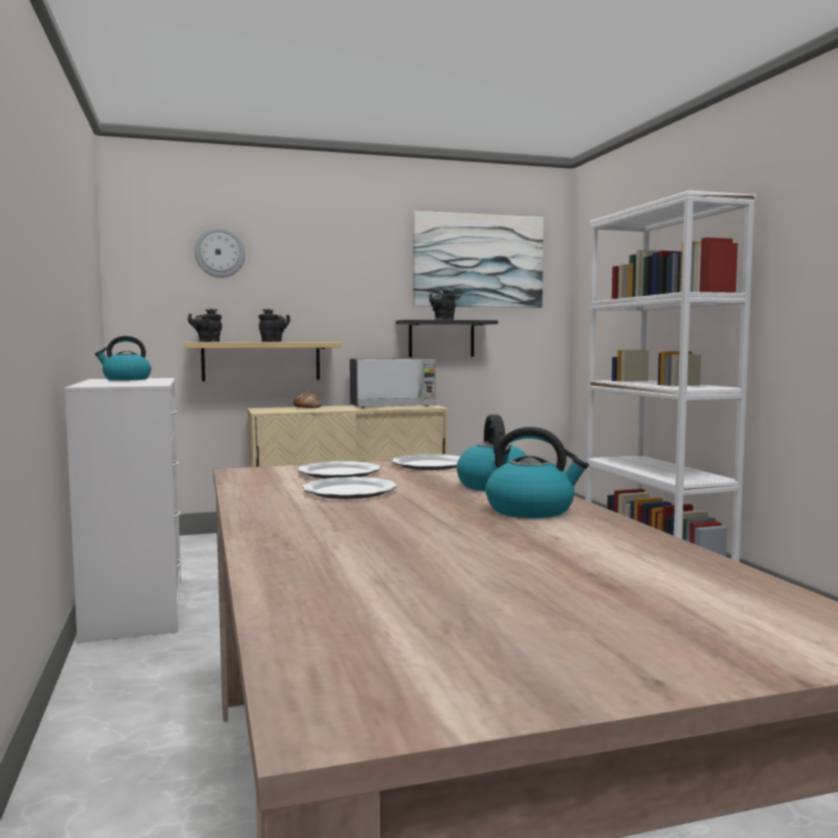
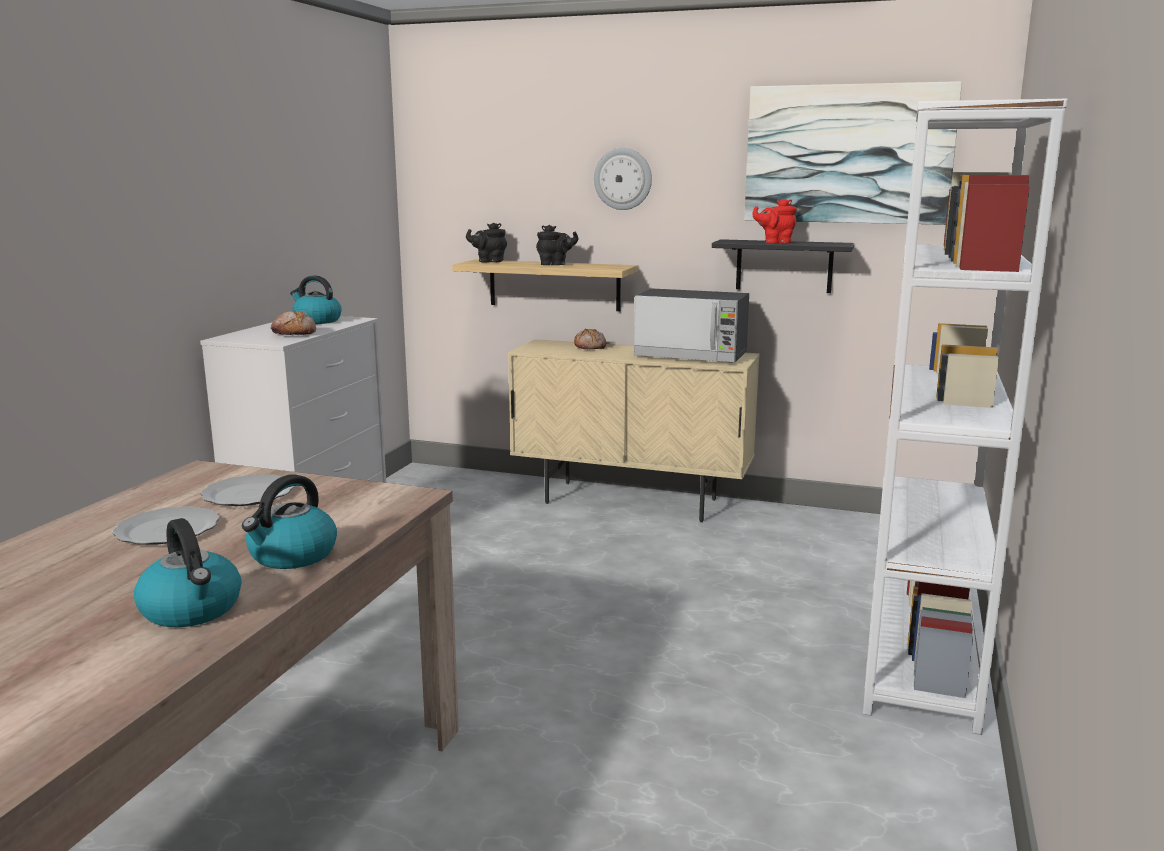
camera: 35 degrees right, 10 degrees up
(143, 382) = (294, 333): none -> bread
(220, 252) = (510, 154): wall clock -> wall clock (623, 179)
(429, 465) = (354, 499): plate -> none
(442, 319) = (775, 242): black teapot -> red teapot

